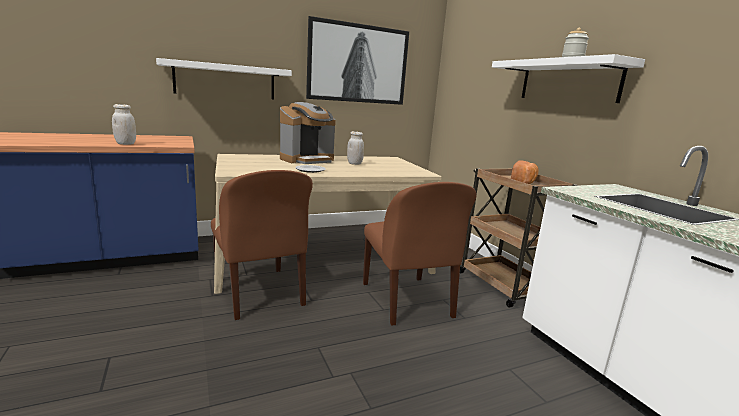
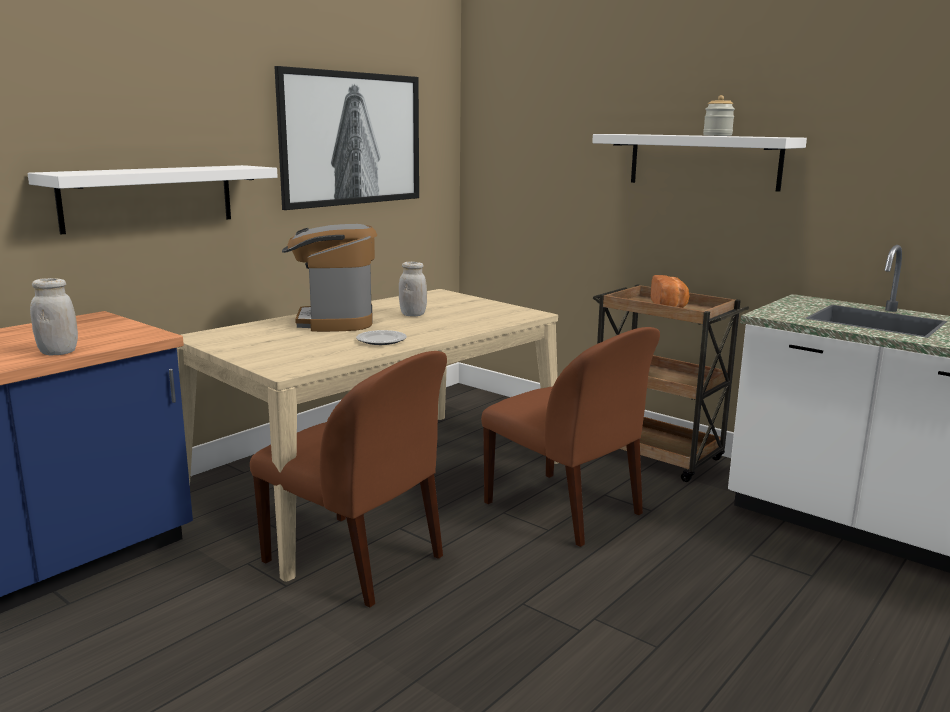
camera: 25 degrees left, 0 degrees up
(307, 160) = (334, 321): coffee machine -> coffee machine turned 150 degrees clockwise

